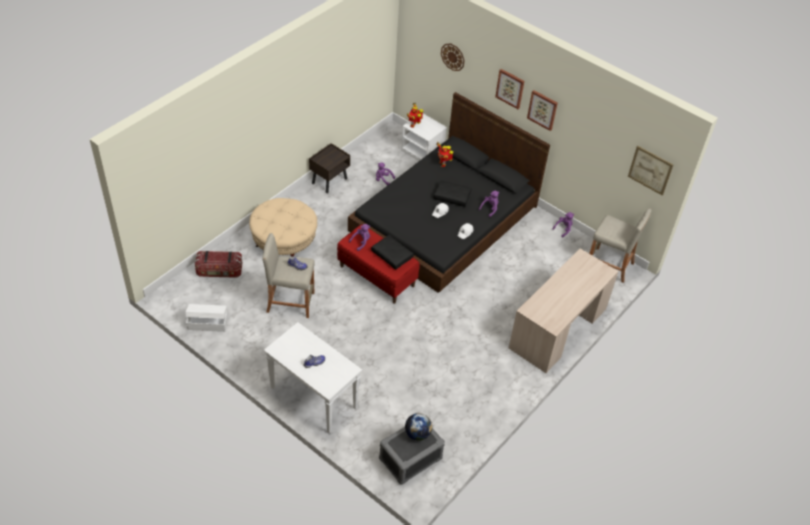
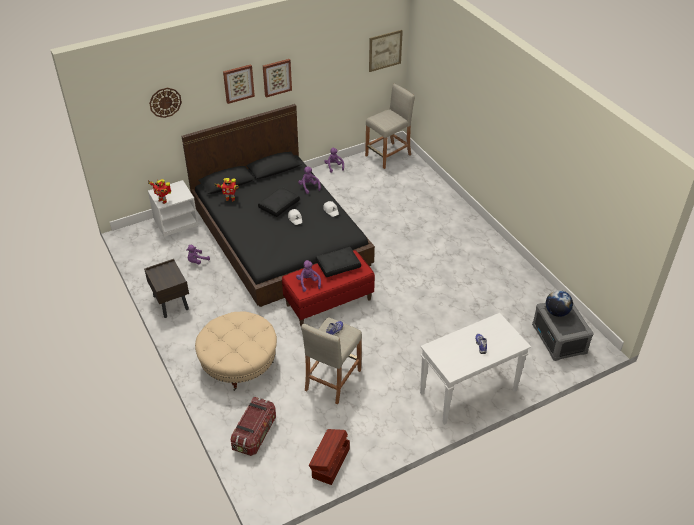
camera: 65 degrees left, 5 degrees down
(207, 323) = (330, 463): white storage box -> brown storage box
(557, 328) = (444, 205): beige desk -> none

